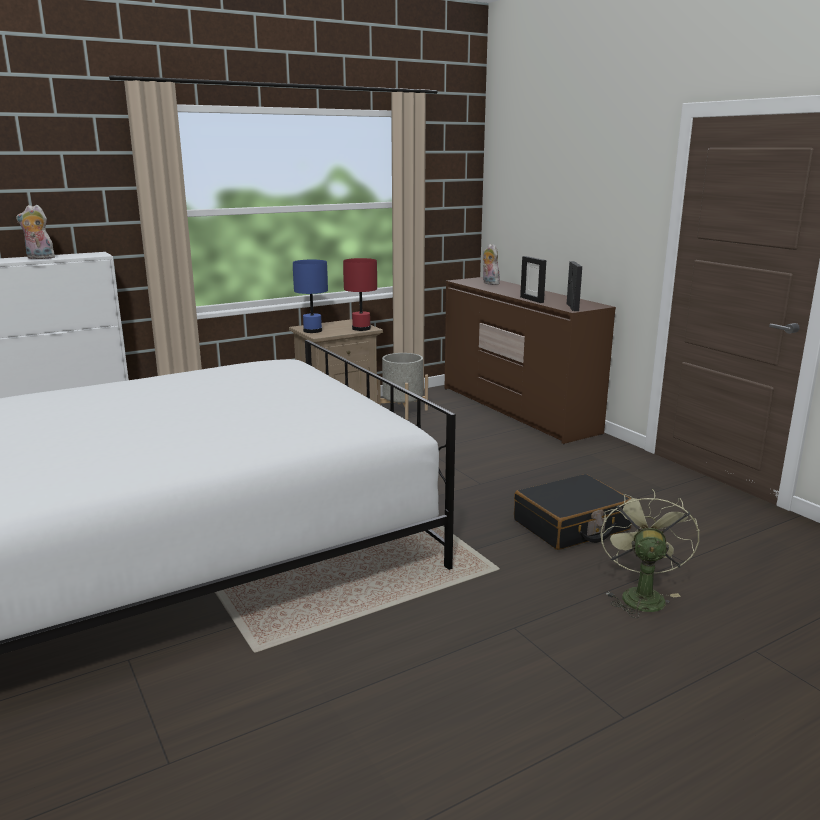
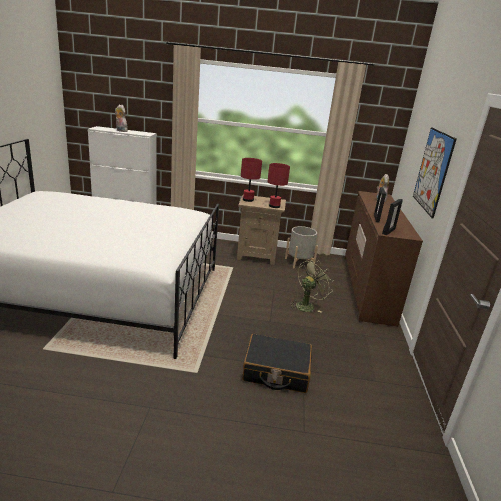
camera: 35 degrees right, 5 degrees up
(312, 331) = (248, 200): blue table lamp -> red table lamp
(590, 217) = (432, 171): none -> picture
(640, 595) = (242, 434): green fan -> green fan (307, 305)

